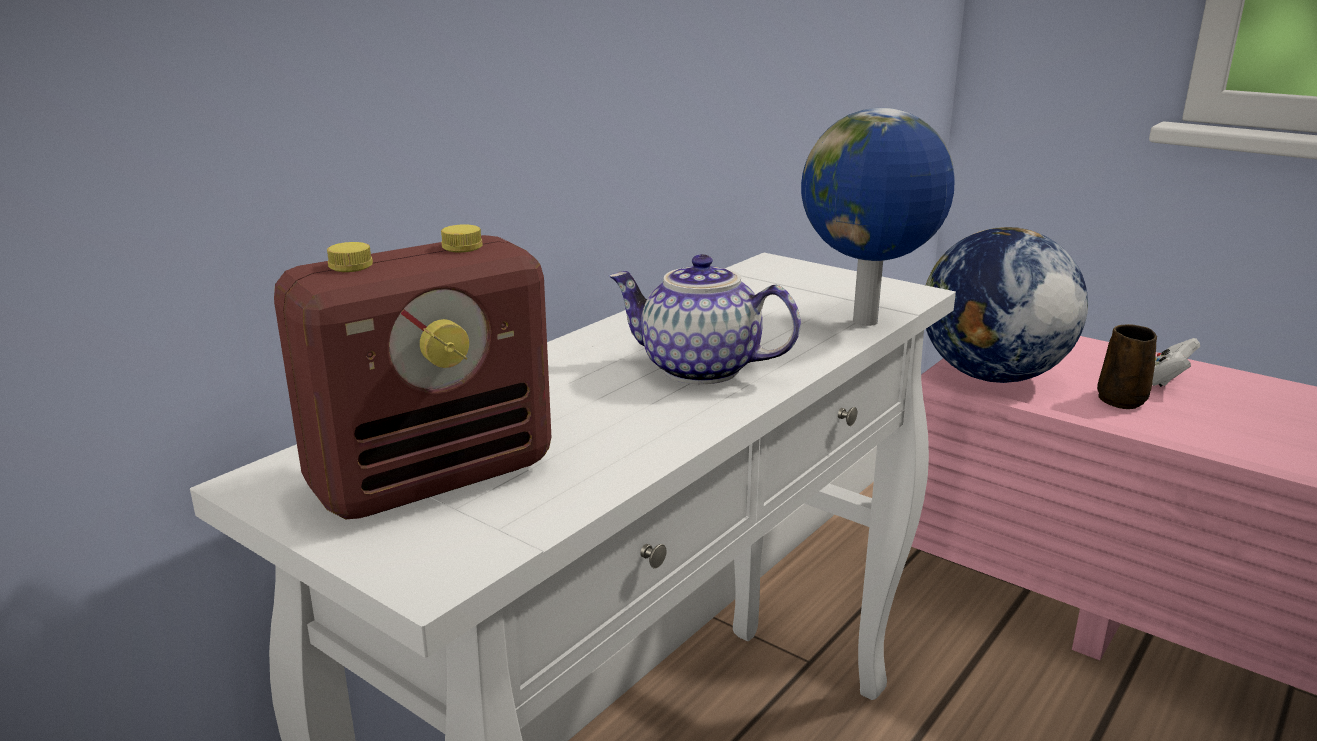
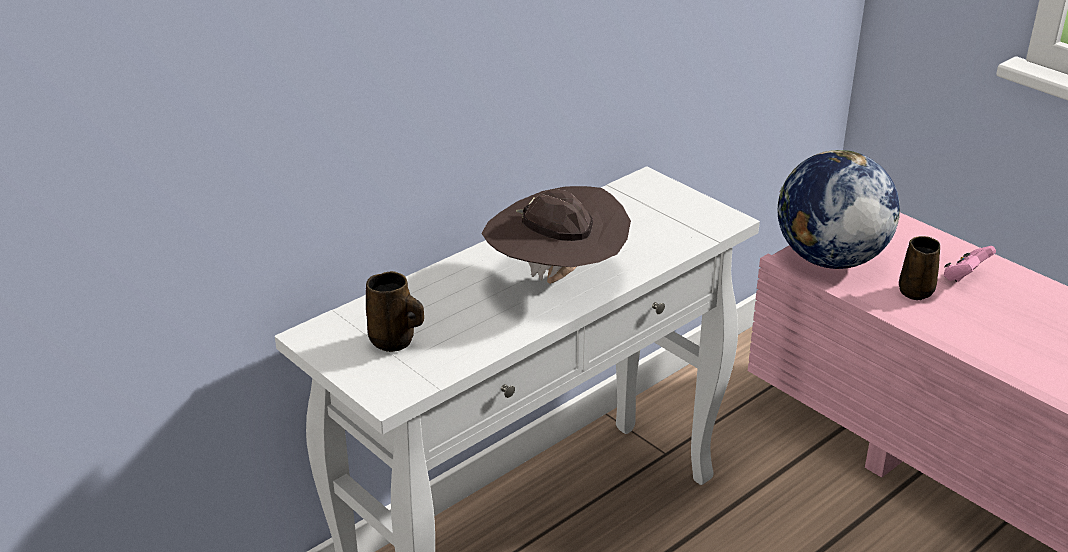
camera: 10 degrees right, 10 degrees up
(434, 477) = (394, 341): radio -> brown mug
(698, 370) = (556, 278): teapot -> brown hat
(867, 322) = (681, 247): globe -> none
(1166, 381) = (965, 277): white game controller -> pink game controller

